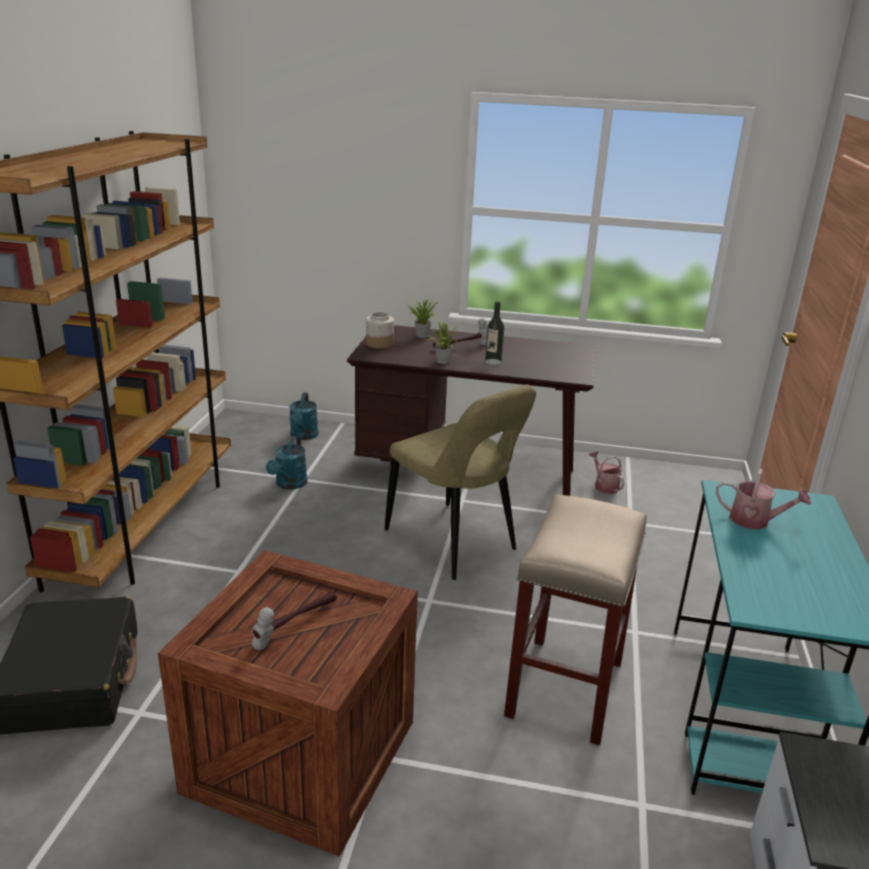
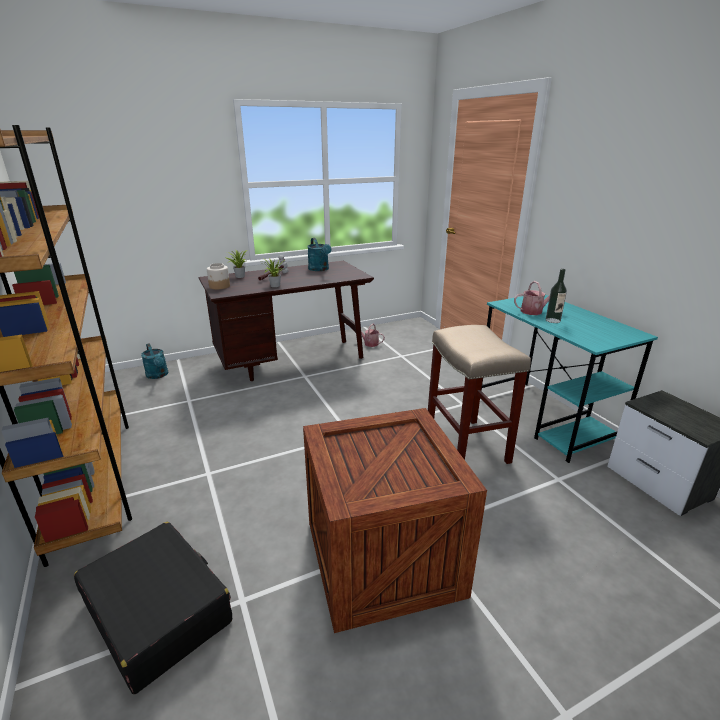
camera: 35 degrees left, 0 degrees up
(289, 484) = (182, 407): turquoise watering can -> turquoise watering can (320, 269)
(296, 626) = (387, 459): hammer -> none
(454, 543) = (327, 399): beige chair -> none
(493, 362) = (304, 279): bottle -> bottle (552, 320)

